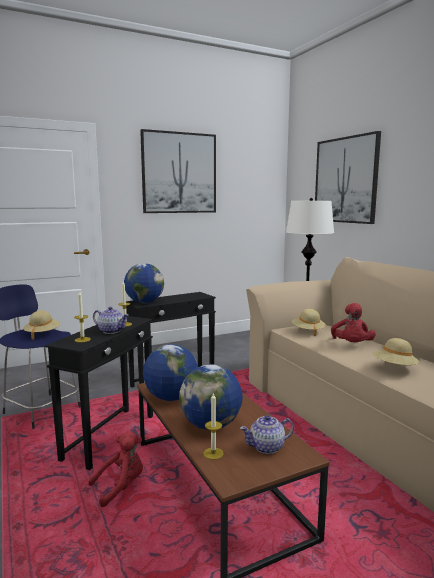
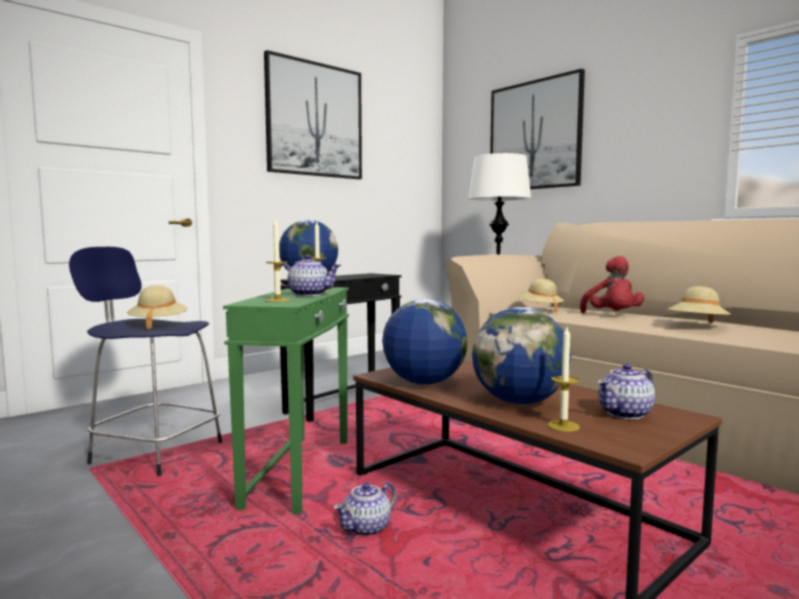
camera: 15 degrees left, 5 degrees down
(110, 437) = (300, 472): black side table -> green side table
(121, 487) = (367, 528): red plush toy -> teapot

